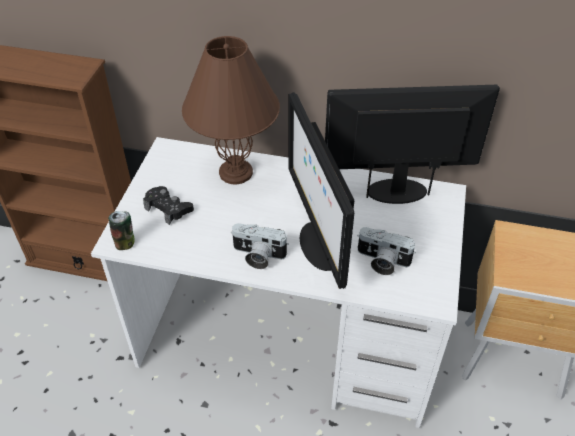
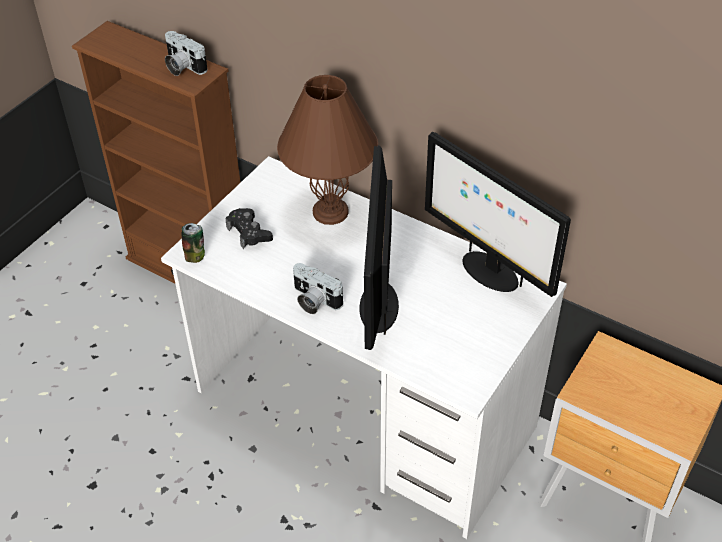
camera: 20 degrees right, 0 degrees up
(382, 261) = (433, 338): camera -> camera (182, 66)
(397, 191) = (488, 271): monitor -> monitor turned 150 degrees counterclockwise

